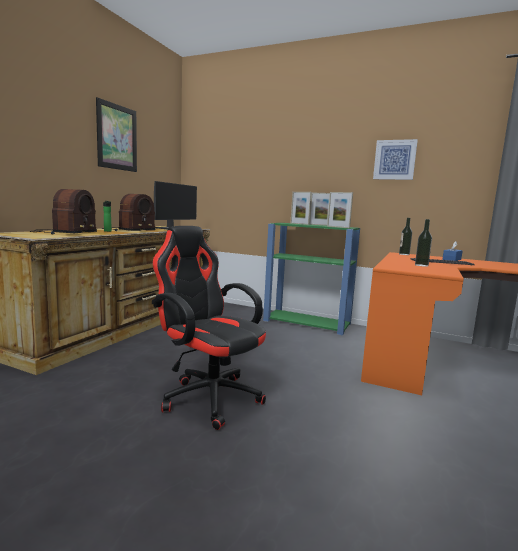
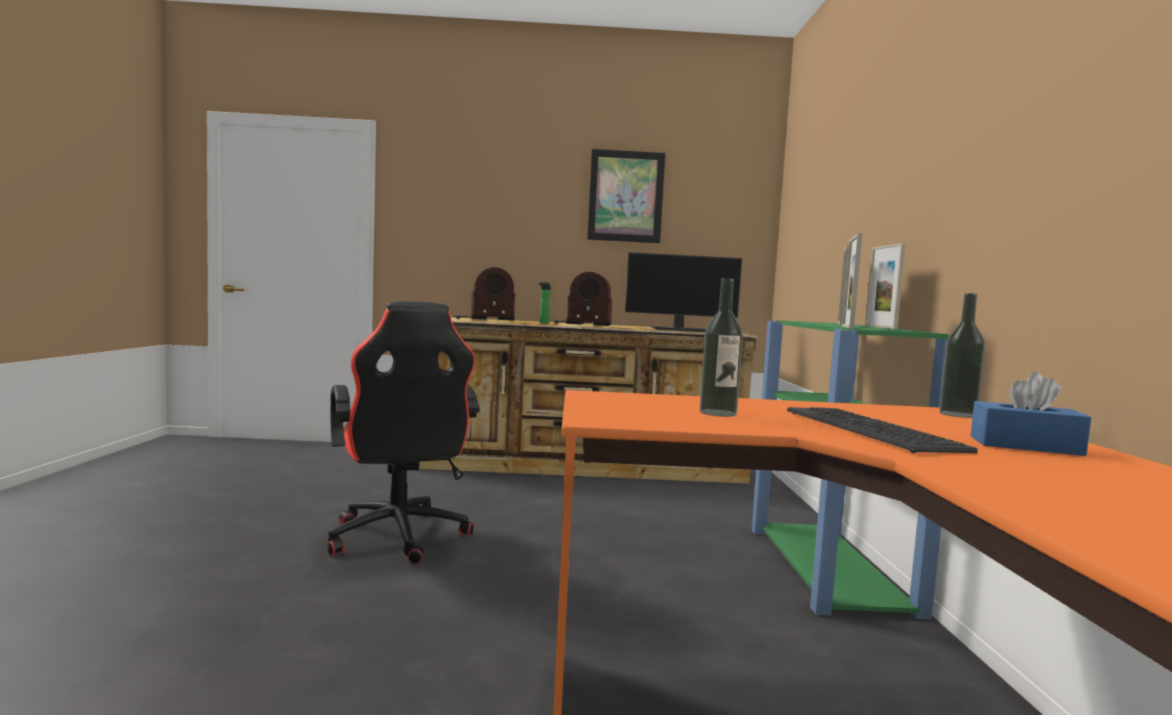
camera: 65 degrees right, 5 degrees down
(208, 396) = (399, 541): black office chair -> black office chair turned 135 degrees clockwise
(394, 160) = (1043, 115): picture -> none

